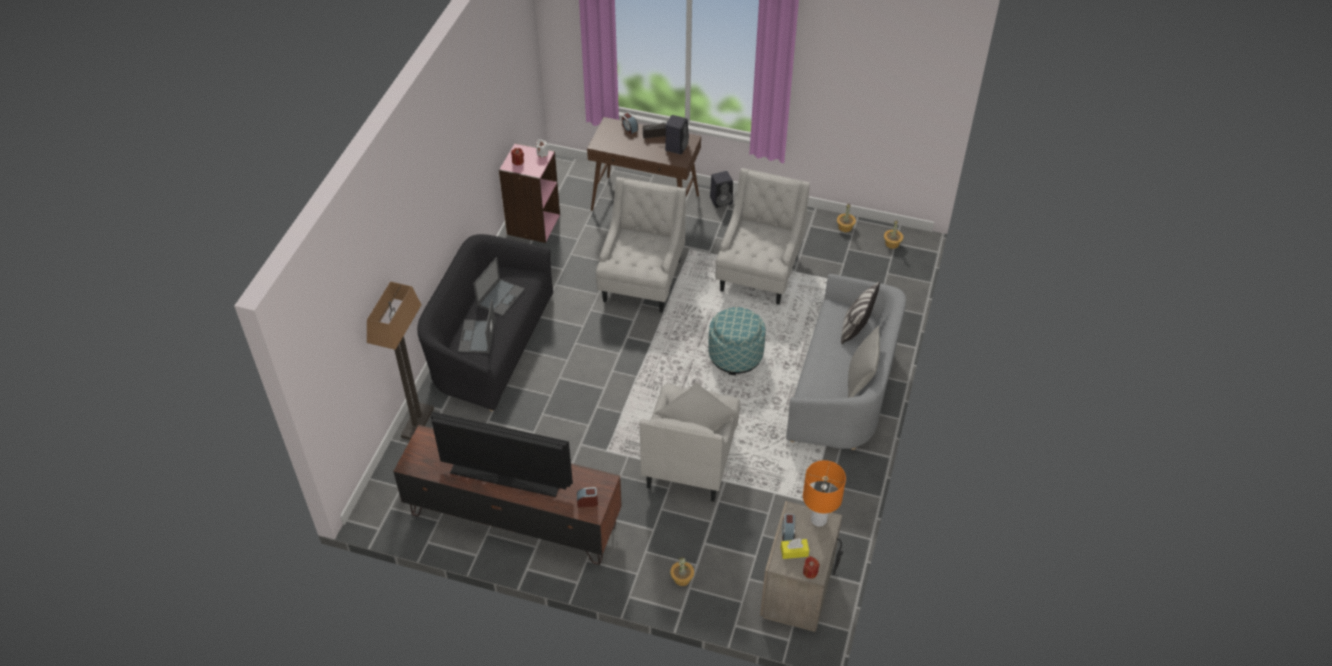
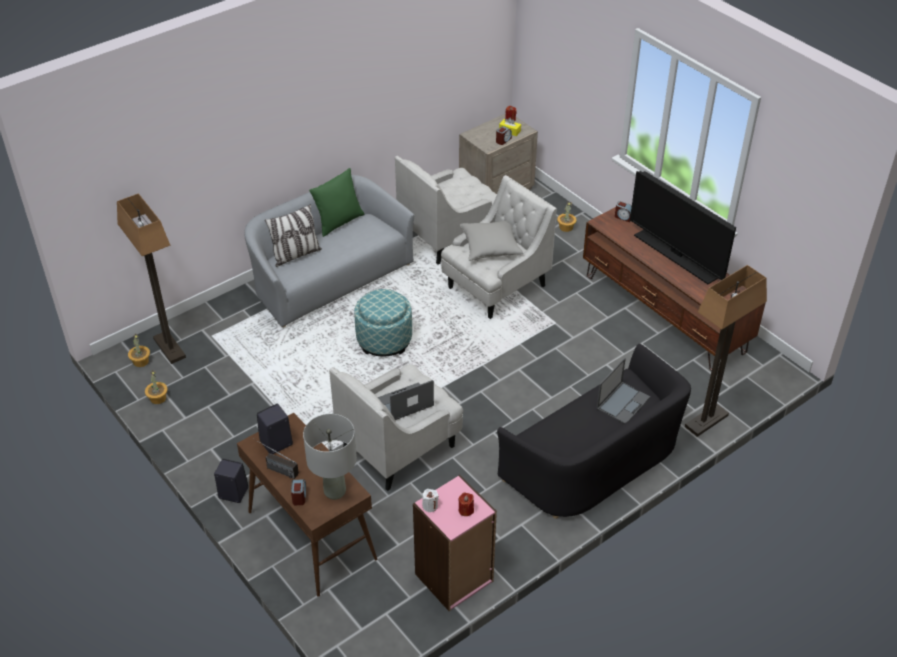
camera: 145 degrees left, 5 degrees down
(500, 297) = (574, 431): laptop -> laptop (404, 402)
(610, 140) = (335, 491): none -> grey table lamp
(759, 273) = (286, 397): white armchair -> white armchair (449, 235)
(818, 519) = (476, 137): orange table lamp -> none
(860, 381) = (338, 222): grey pillow -> green pillow
(886, 263) = (169, 348): none -> floor lamp

